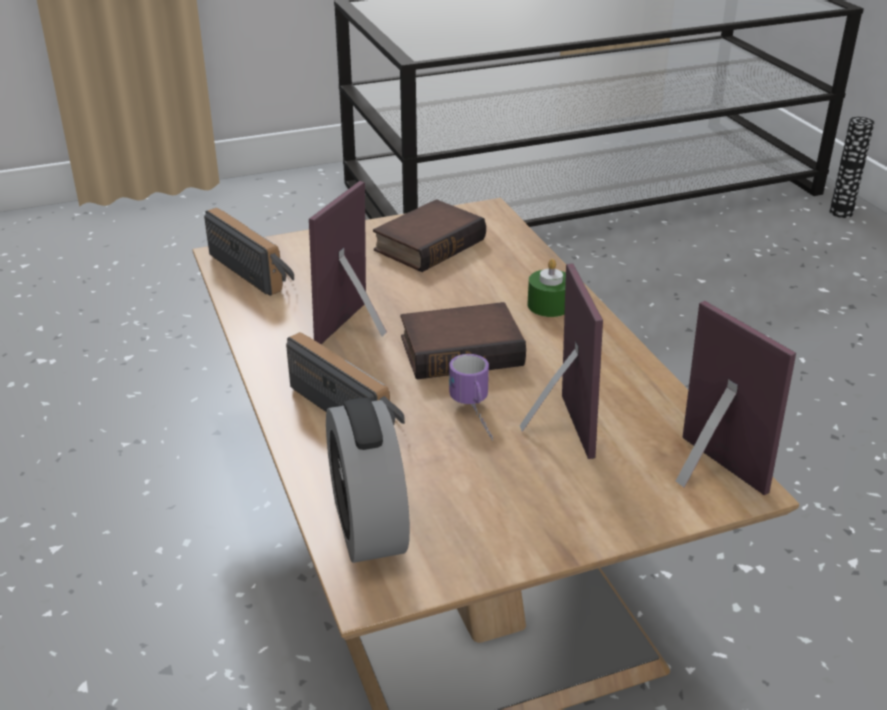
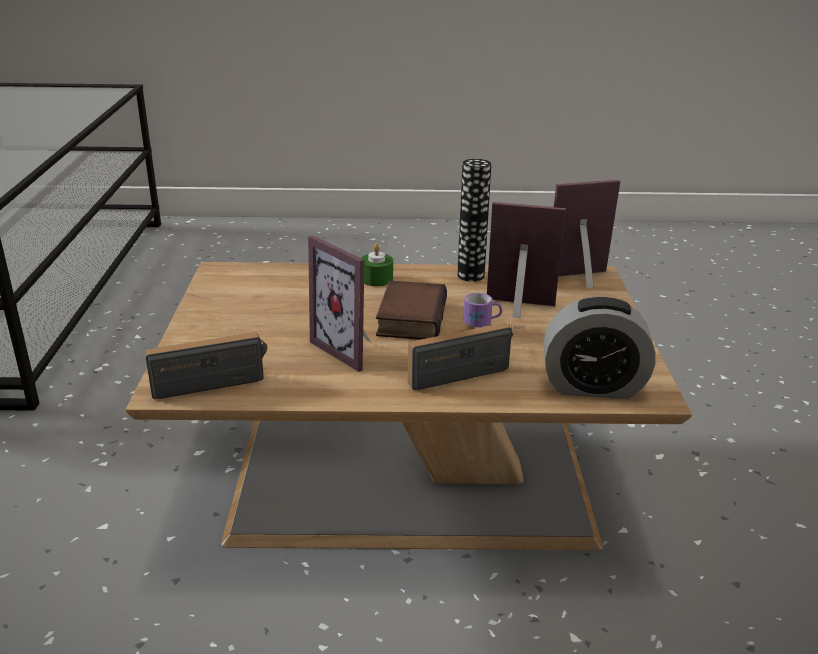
camera: 70 degrees left, 5 degrees down
(428, 243) = (245, 300): book -> none
(841, 213) = (190, 227): vase -> vase (470, 275)

